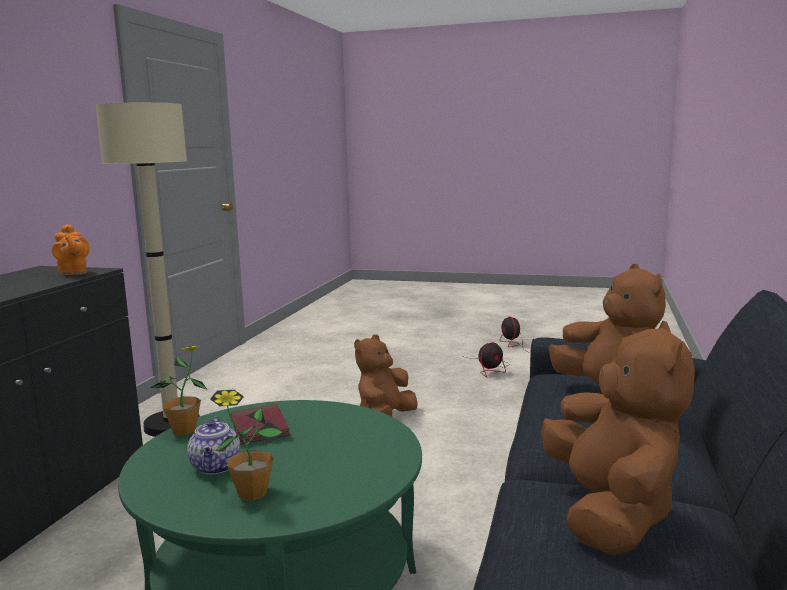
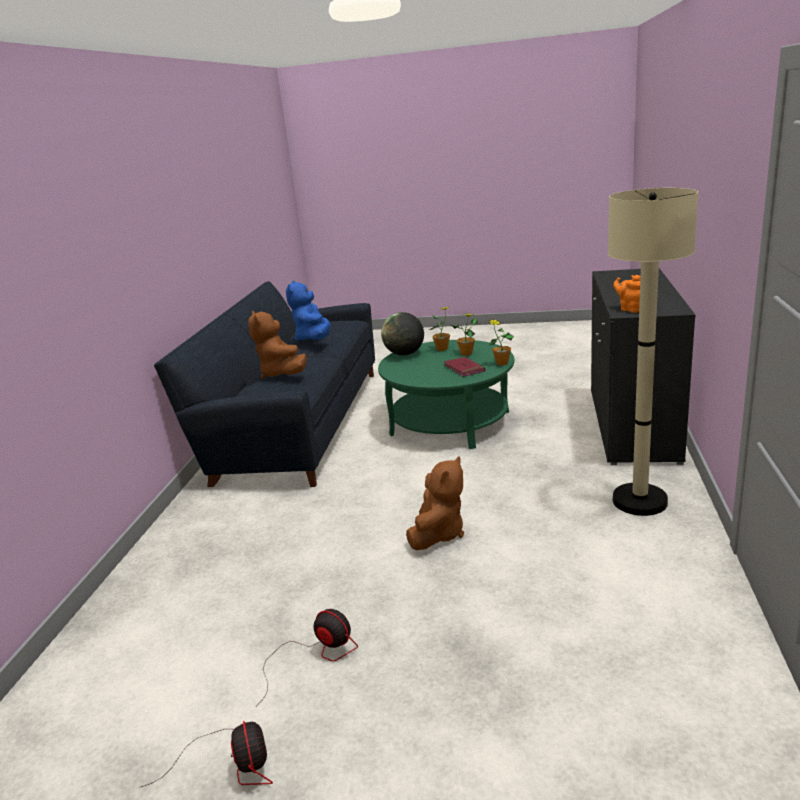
camera: 175 degrees right, 10 degrees up
(216, 467) = (466, 353): teapot -> potted plant
(349, 491) = (404, 354): none -> globe
(490, 369) = (315, 655): fan -> fan turned 75 degrees clockwise
(610, 513) = (314, 338): brown plush toy -> blue plush toy

